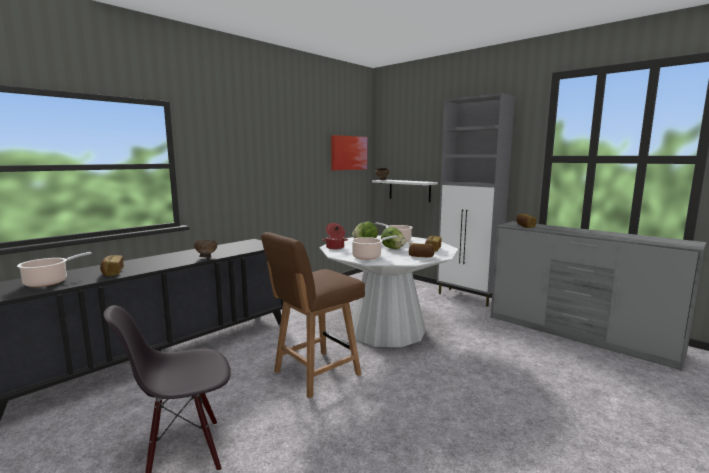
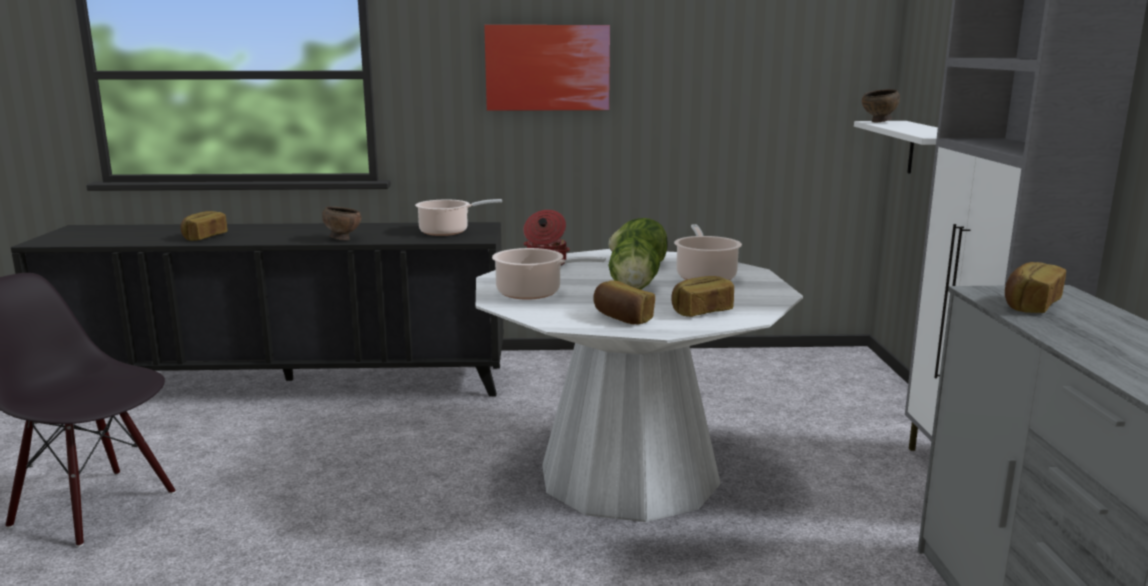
camera: 45 degrees right, 5 degrees up
(49, 282) = (134, 235): cooking pot -> cooking pot (447, 232)
(315, 374) = (380, 490): brown chair -> none
(349, 153) = (808, 49): picture -> picture (547, 68)

